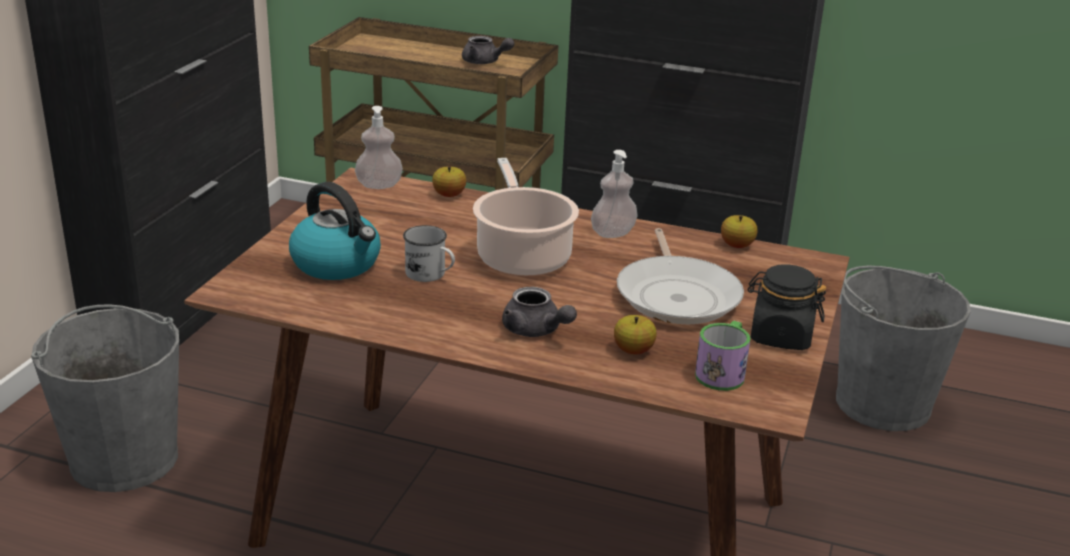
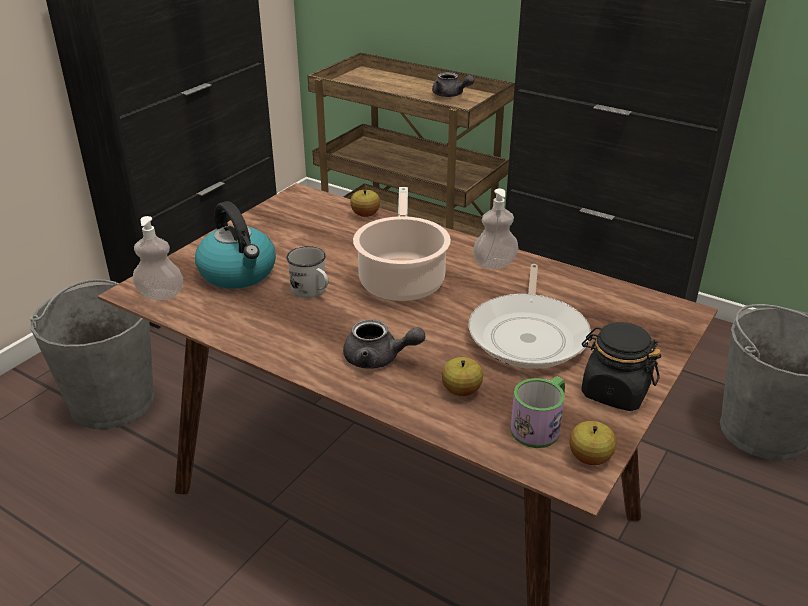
camera: 15 degrees right, 5 degrees up
(379, 185) = (311, 201): soap dispenser -> soap dispenser (160, 295)
(536, 331) = (379, 359): grey teapot -> grey teapot turned 45 degrees counterclockwise
(737, 245) = (608, 287): apple -> apple (590, 458)

